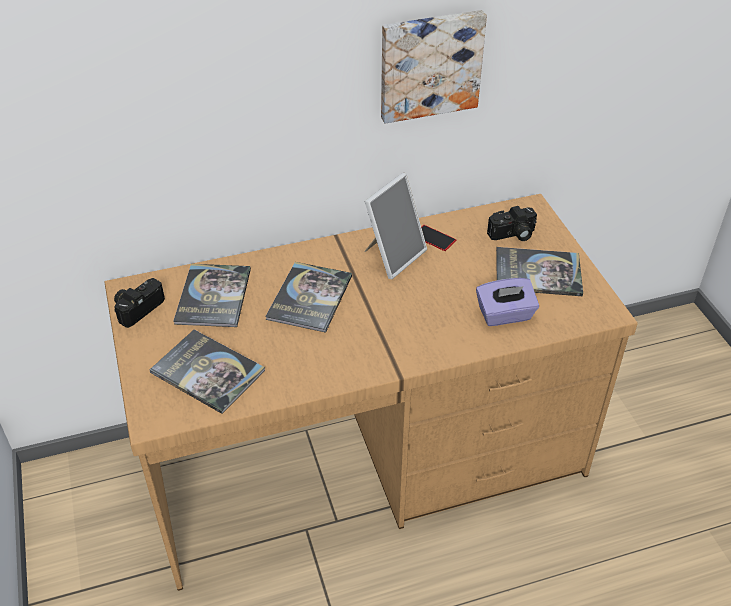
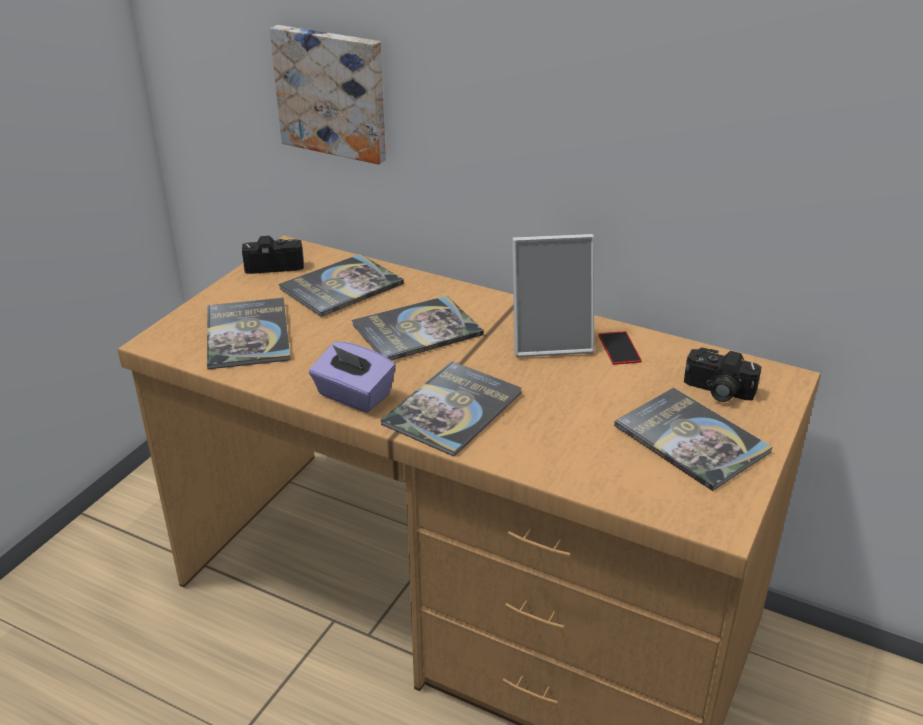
camera: 45 degrees right, 10 degrees down
(405, 336) = (452, 409): none -> book
(430, 64) = (670, 103): picture -> picture (332, 92)
(505, 315) = (586, 453): purple tissue box -> purple tissue box (353, 396)

